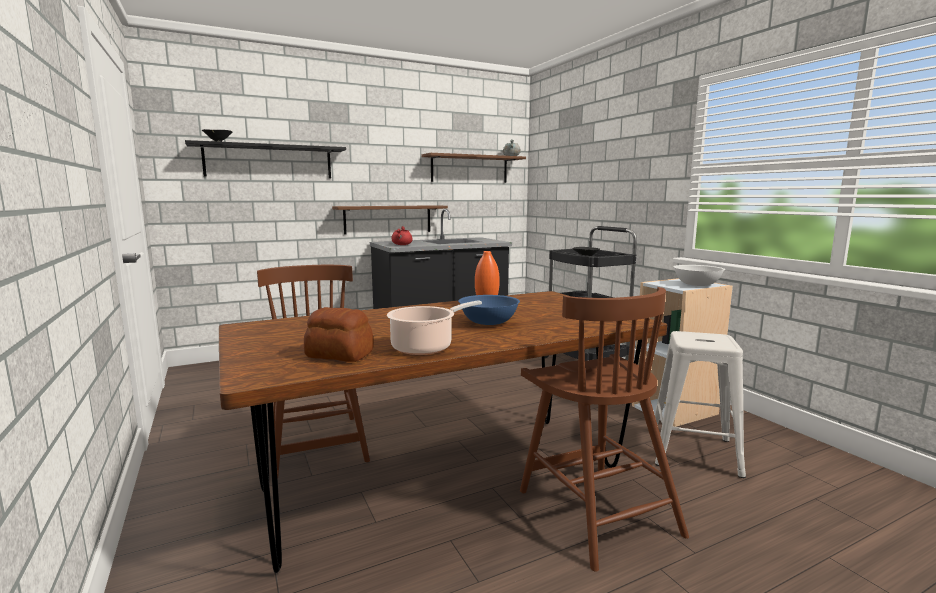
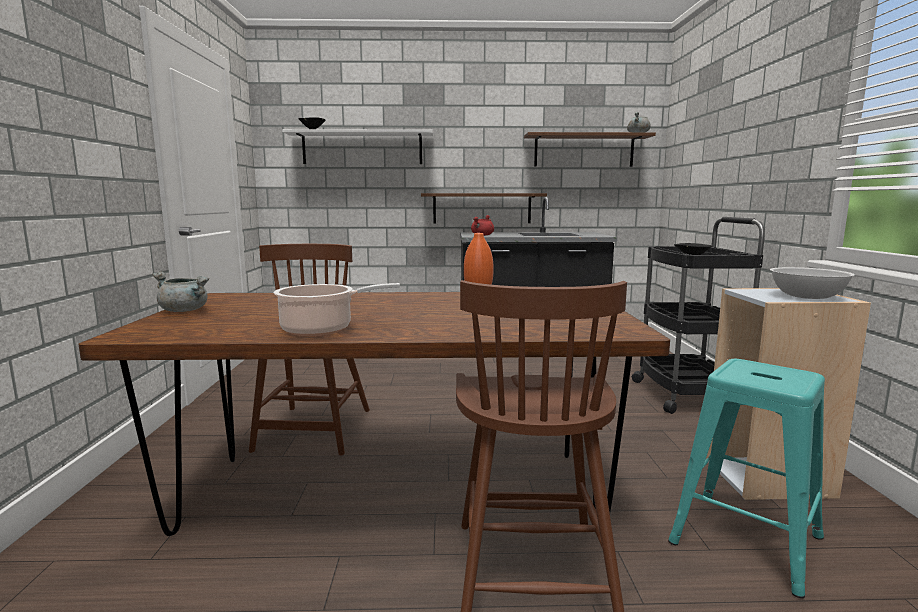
camera: 25 degrees right, 0 degrees up
(248, 346) = (185, 311): none -> grey cooking pot
(269, 162) = (362, 148): black shelf -> white shelf
(339, 355) = (232, 326): bread -> none
(488, 322) = (441, 314): blue bowl -> none
(693, 452) = (745, 540): white stool -> turquoise stool

